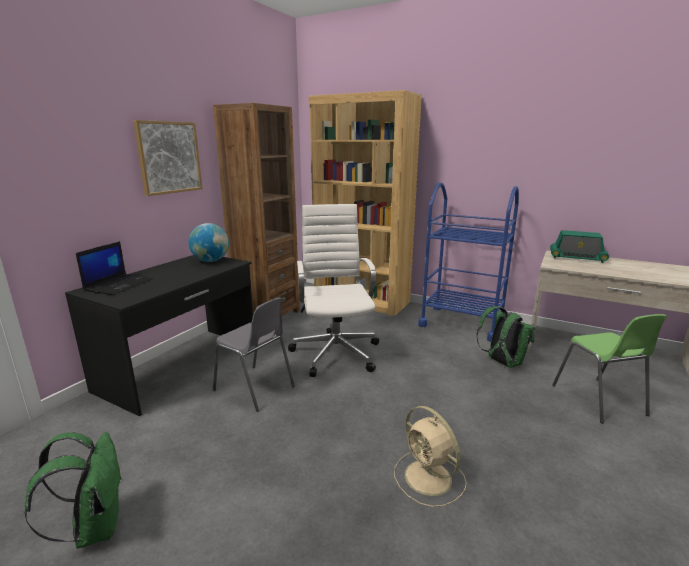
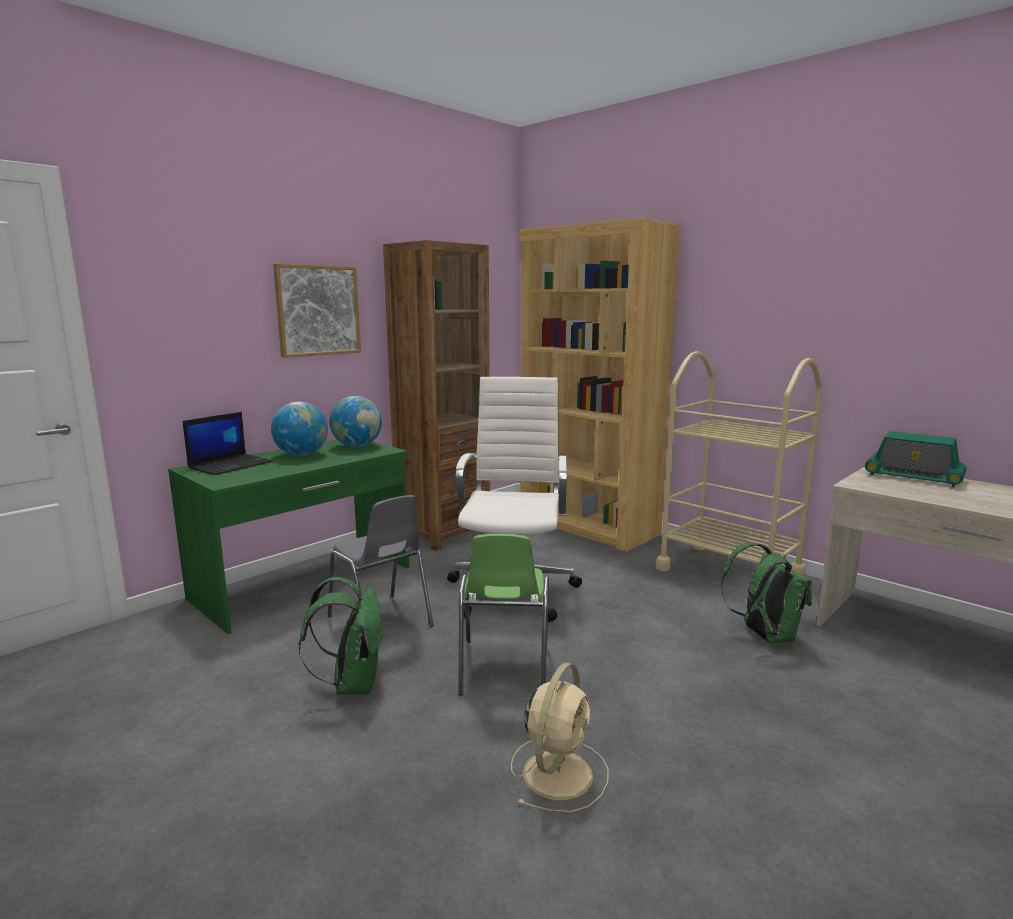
camera: 15 degrees right, 5 degrees down
(95, 526) = (125, 745): green backpack -> green backpack (352, 683)
(172, 271) = (301, 455): none -> globe
(181, 366) = (304, 583): black desk -> green desk
(429, 478) = (559, 772): beige fan -> beige fan turned 135 degrees counterclockwise
(462, 323) = (729, 572): blue cart -> beige cart
(599, 400) = (905, 713): green chair -> green chair (503, 668)

